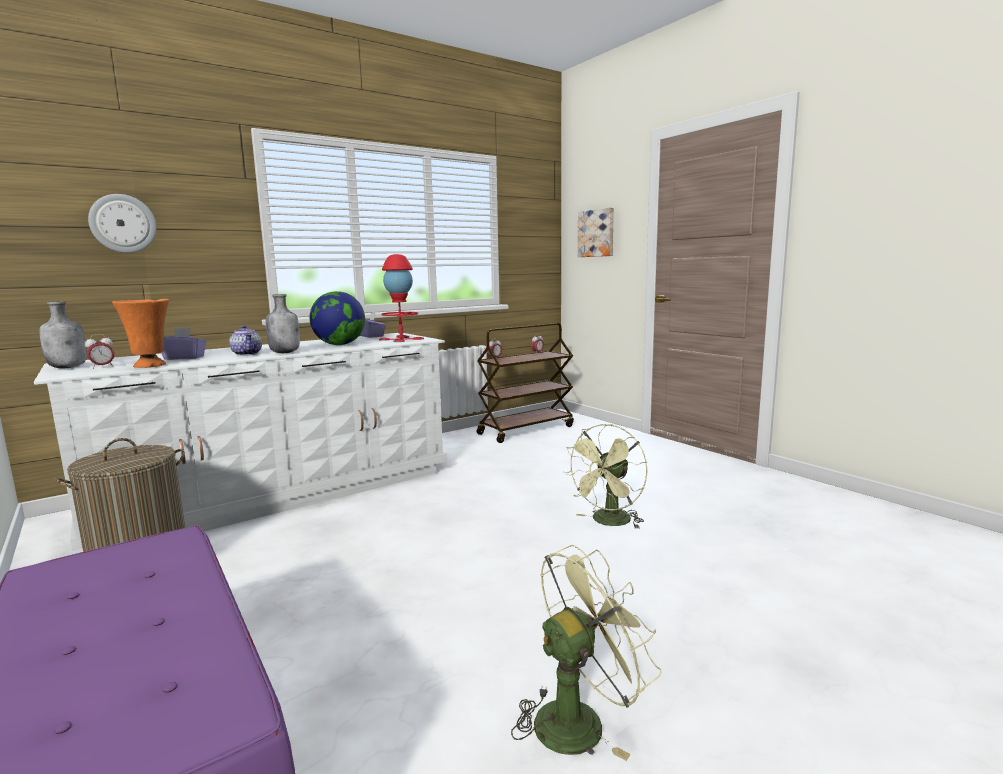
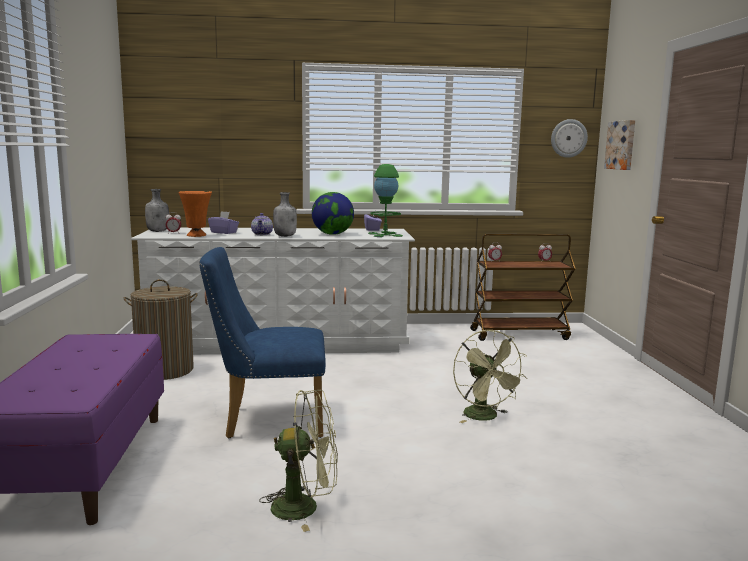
camera: 30 degrees right, 0 degrees up
(123, 223) = (210, 136): wall clock -> wall clock (568, 138)
(381, 606) = (267, 420): none -> blue chair
(401, 339) = (385, 234): red table lamp -> green table lamp
(608, 522) = (485, 417): green fan -> green fan turned 90 degrees counterclockwise

